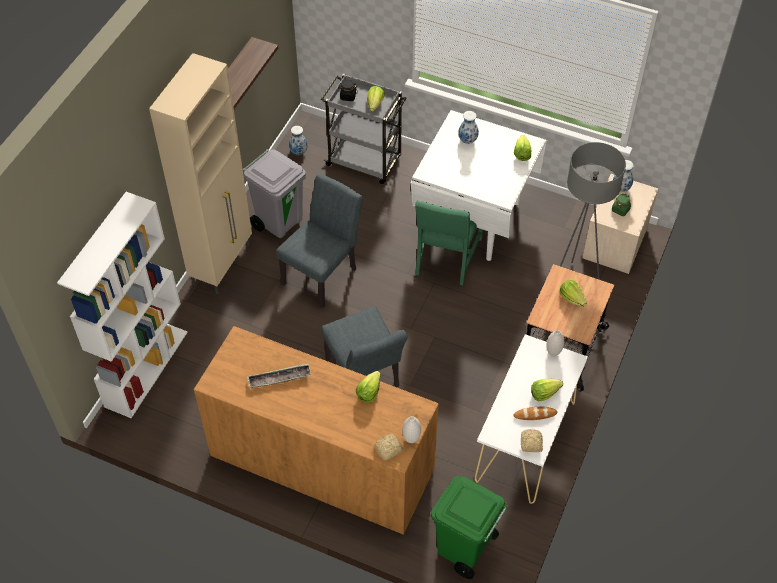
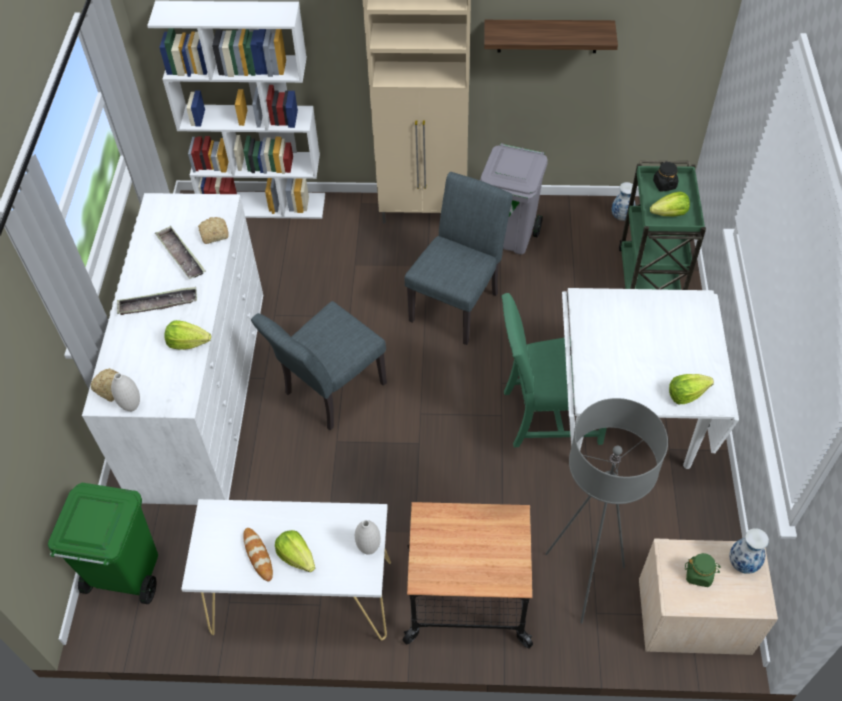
camera: 70 degrees right, 0 degrees up
(321, 403) = (158, 304): none -> tray
(321, 462) = (201, 391): brown dresser -> white dresser
(323, 273) = (458, 302): grey chair -> grey chair turned 75 degrees counterclockwise
(365, 162) = (649, 282): grey cart -> green cart
(468, 140) = (670, 326): vase -> none
(530, 444) = (209, 564): bread -> bread (213, 234)
(572, 298) = (479, 547): lettuce -> none

